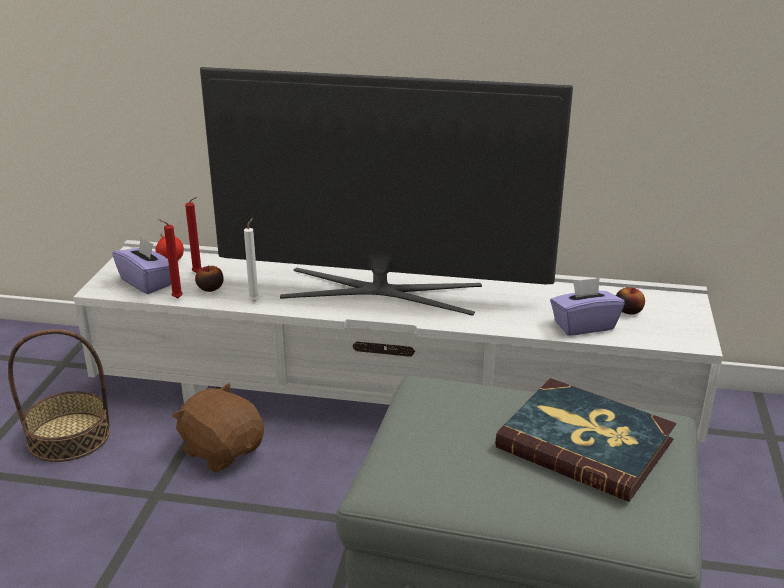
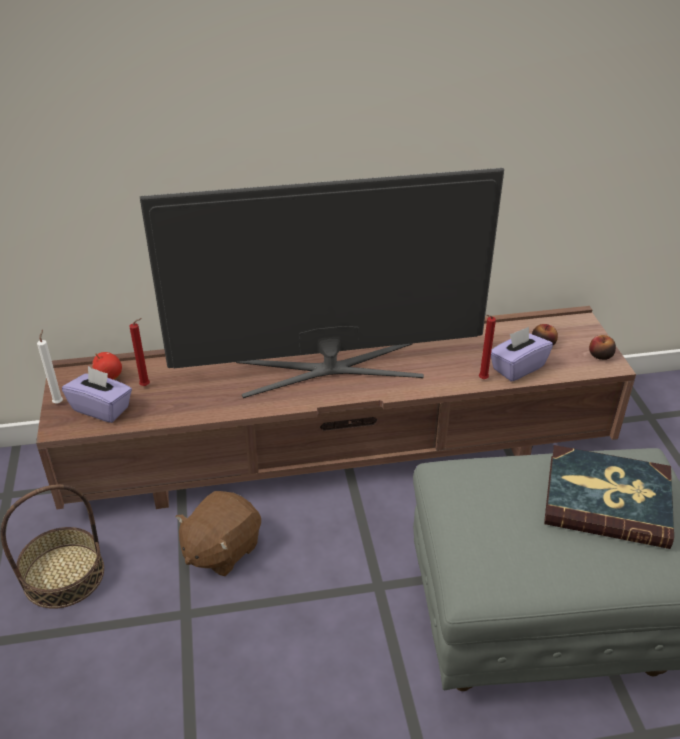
camera: 20 degrees left, 10 degrees up
(175, 298) = (143, 421): red candle -> red candle (481, 379)
(210, 288) = (169, 401): apple -> apple (600, 355)
(222, 450) = (221, 549): brown plush toy -> brown plush toy turned 75 degrees counterclockwise
(255, 301) = (221, 406): white candle -> white candle (59, 402)
(392, 393) = (339, 449): white tv stand -> brown tv stand

